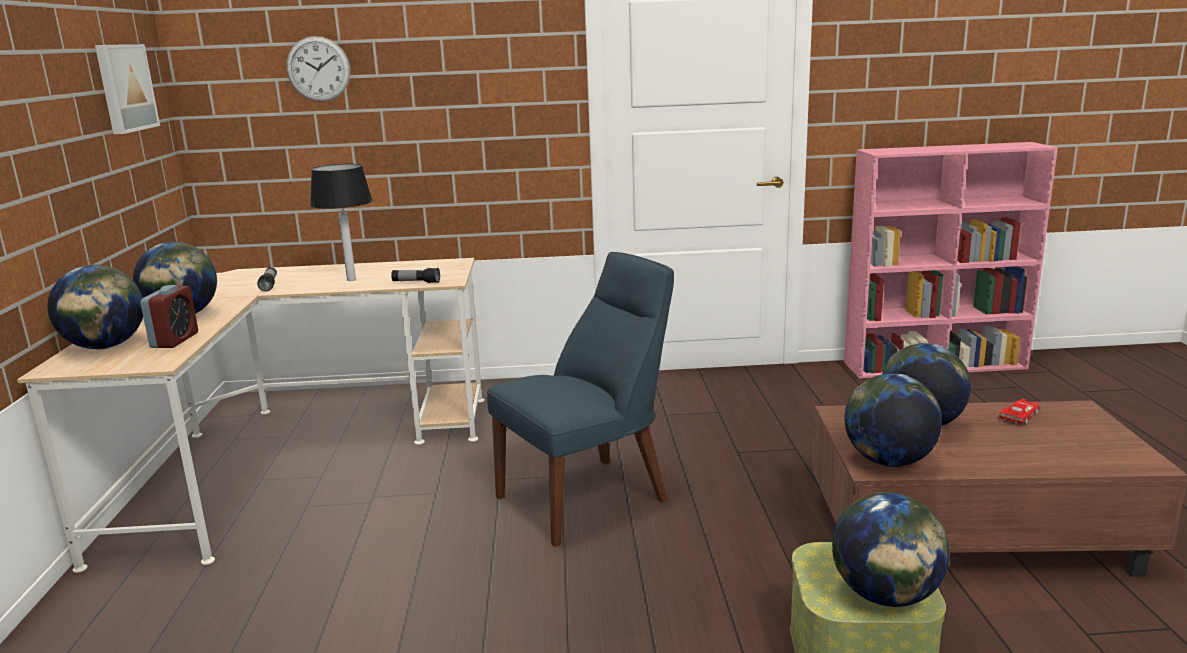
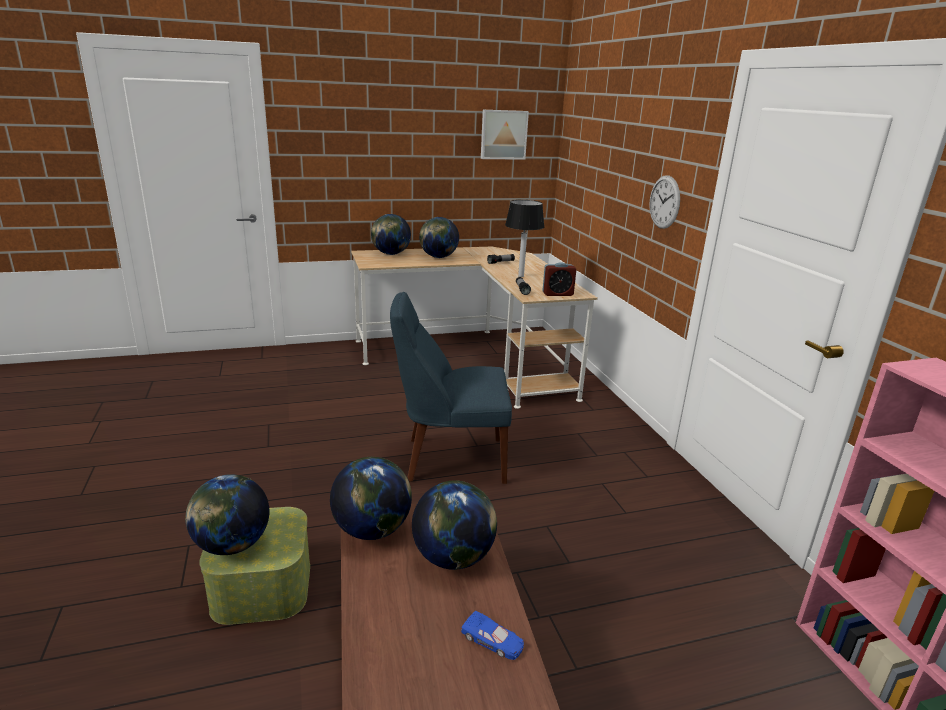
camera: 75 degrees right, 5 degrees up
(175, 340) = (401, 262): alarm clock -> alarm clock (557, 294)
(318, 69) = (601, 139): wall clock -> wall clock (664, 202)
(589, 497) = (450, 459): blue chair -> blue chair turned 135 degrees clockwise
(1020, 416) = (492, 640): red toy car -> blue toy car

